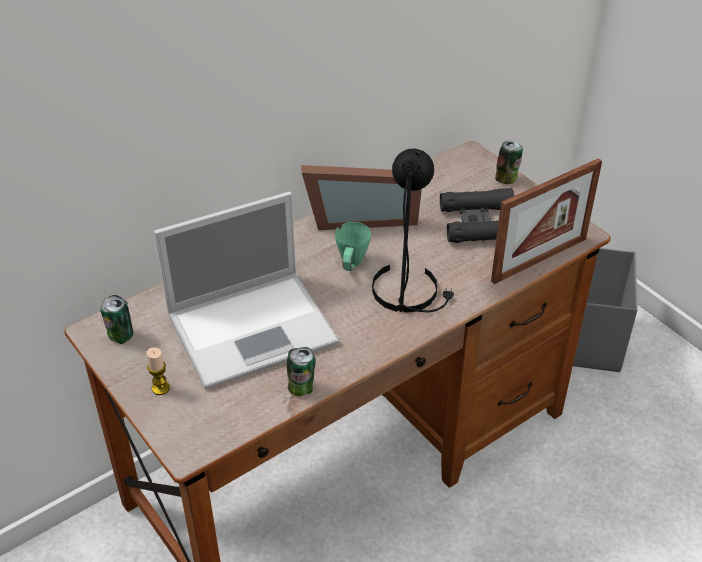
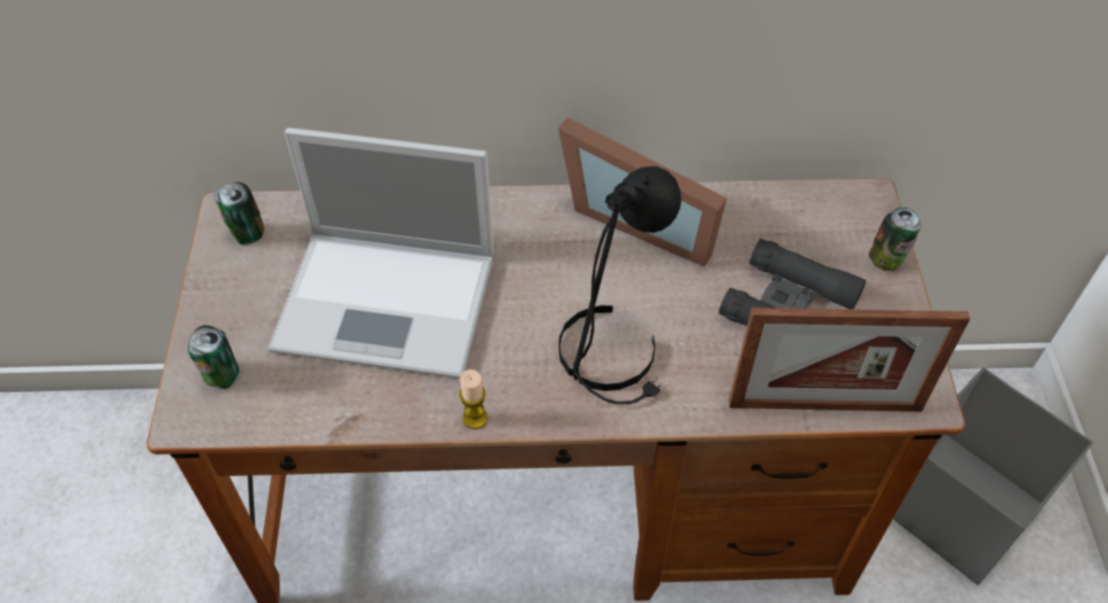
camera: 35 degrees right, 10 degrees up
(160, 388) = (229, 322): candle -> candle (475, 418)
(301, 389) = (369, 415): can -> can (222, 377)
(351, 266) = (570, 282): green mug -> none

